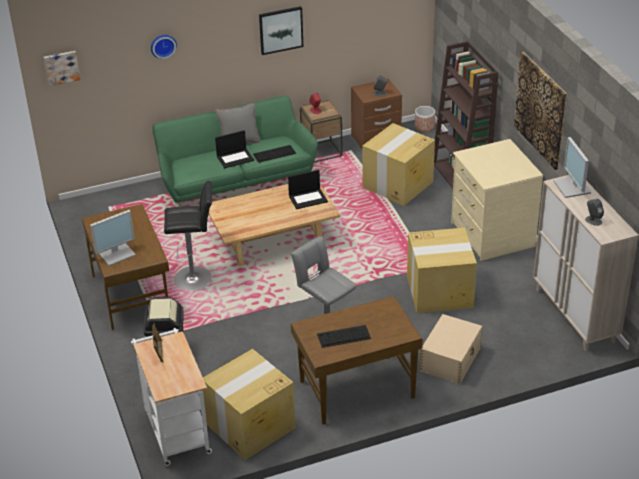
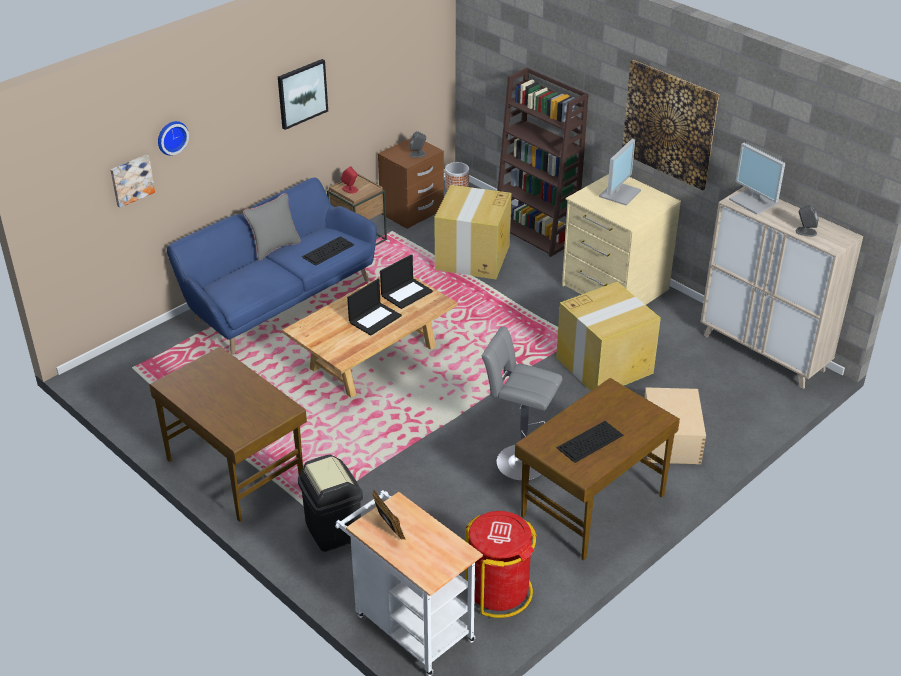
camera: 25 degrees left, 0 degrees up
(61, 67) = (49, 189): picture -> picture (131, 180)
(116, 253) = (230, 417): monitor -> monitor (619, 193)
(195, 278) = (306, 426): black stool -> none
(235, 158) = (283, 266): laptop -> laptop (375, 318)
(235, 182) = (278, 299): green sofa -> blue sofa
(249, 426) = (499, 591): cardboard box -> red trash can

